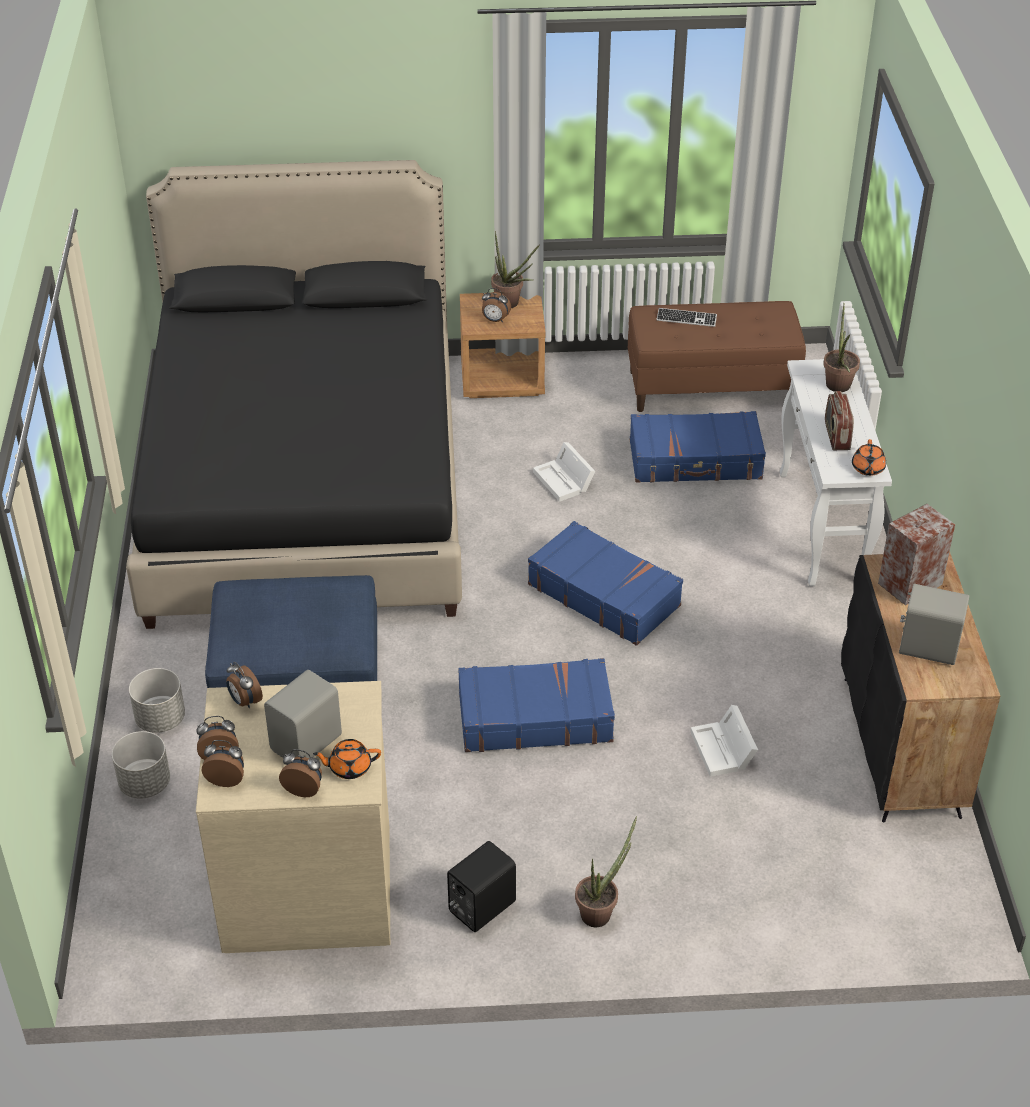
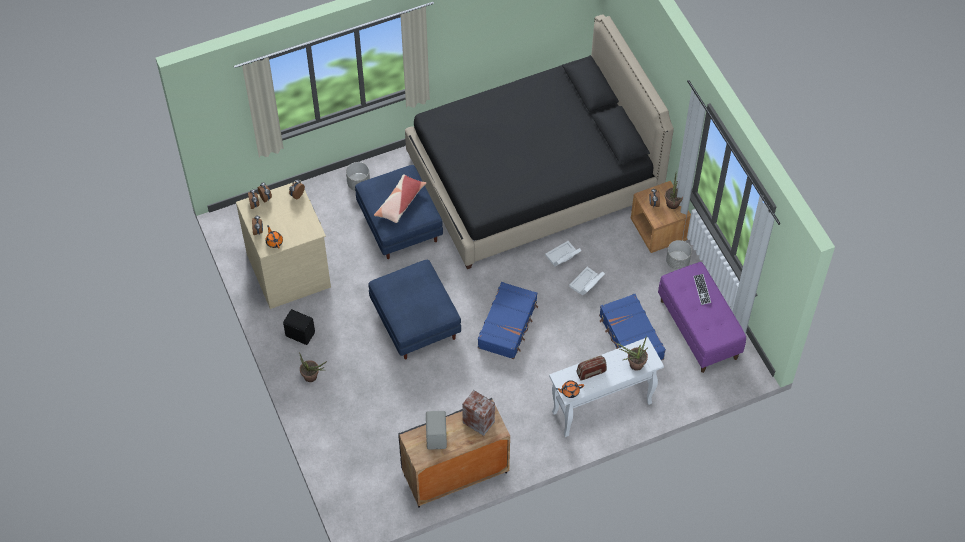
camera: 70 degrees right, 15 degrees up
(145, 783) = (321, 193): grey planter -> grey planter (677, 262)
(301, 615) = (400, 203): none -> pillow
(308, 743) = (282, 224): grey speaker -> none
(534, 717) = (414, 320): blue suitcase -> blue ottoman
(711, 388) = (699, 329): brown bench -> purple bench
(723, 751) = (423, 401): white storage box -> white storage box (562, 257)

